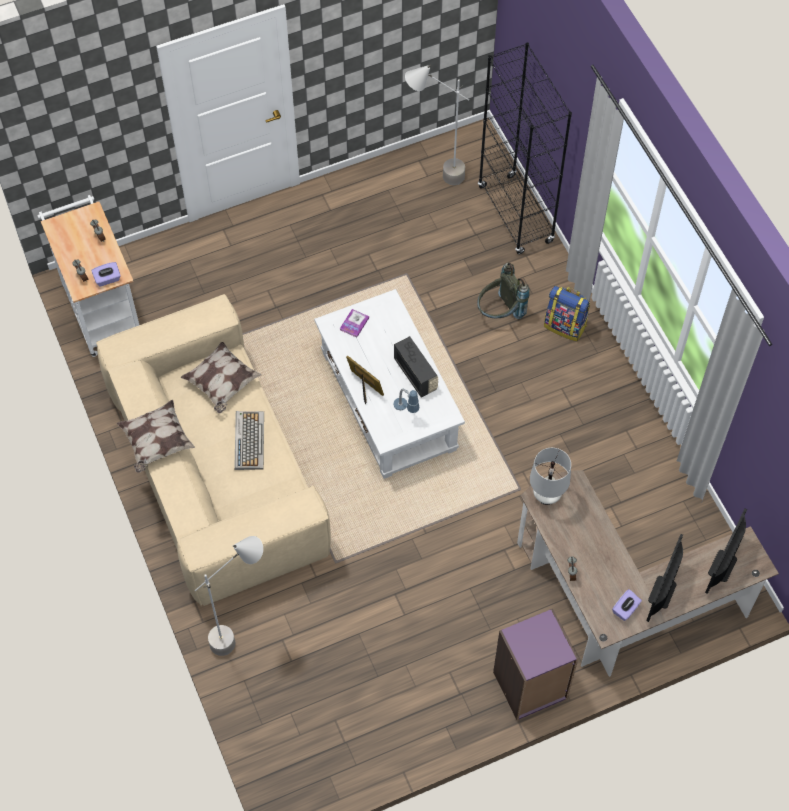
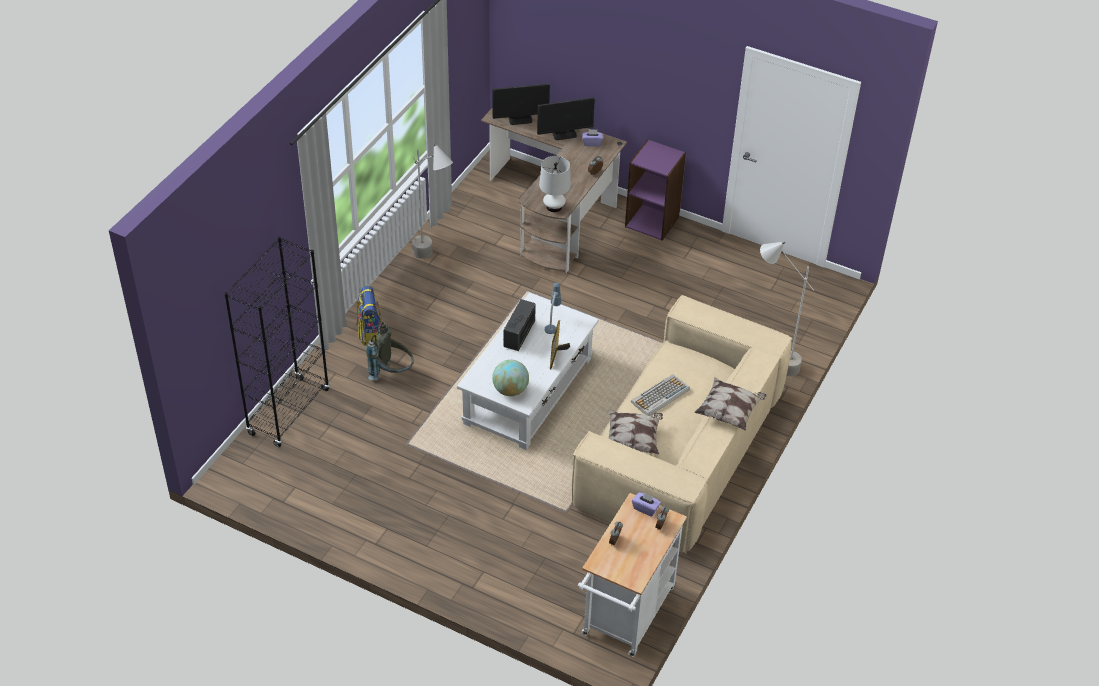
camera: 130 degrees left, 15 degrees down
(354, 323) = (510, 390): book -> globe
(435, 177) = (293, 481): grey floor lamp -> grey floor lamp (433, 260)

